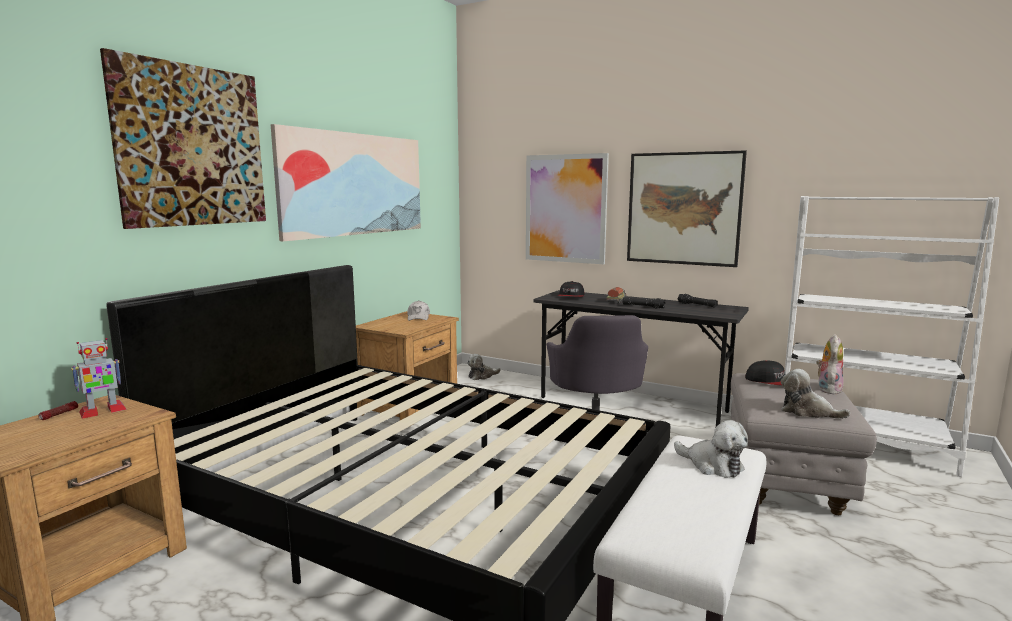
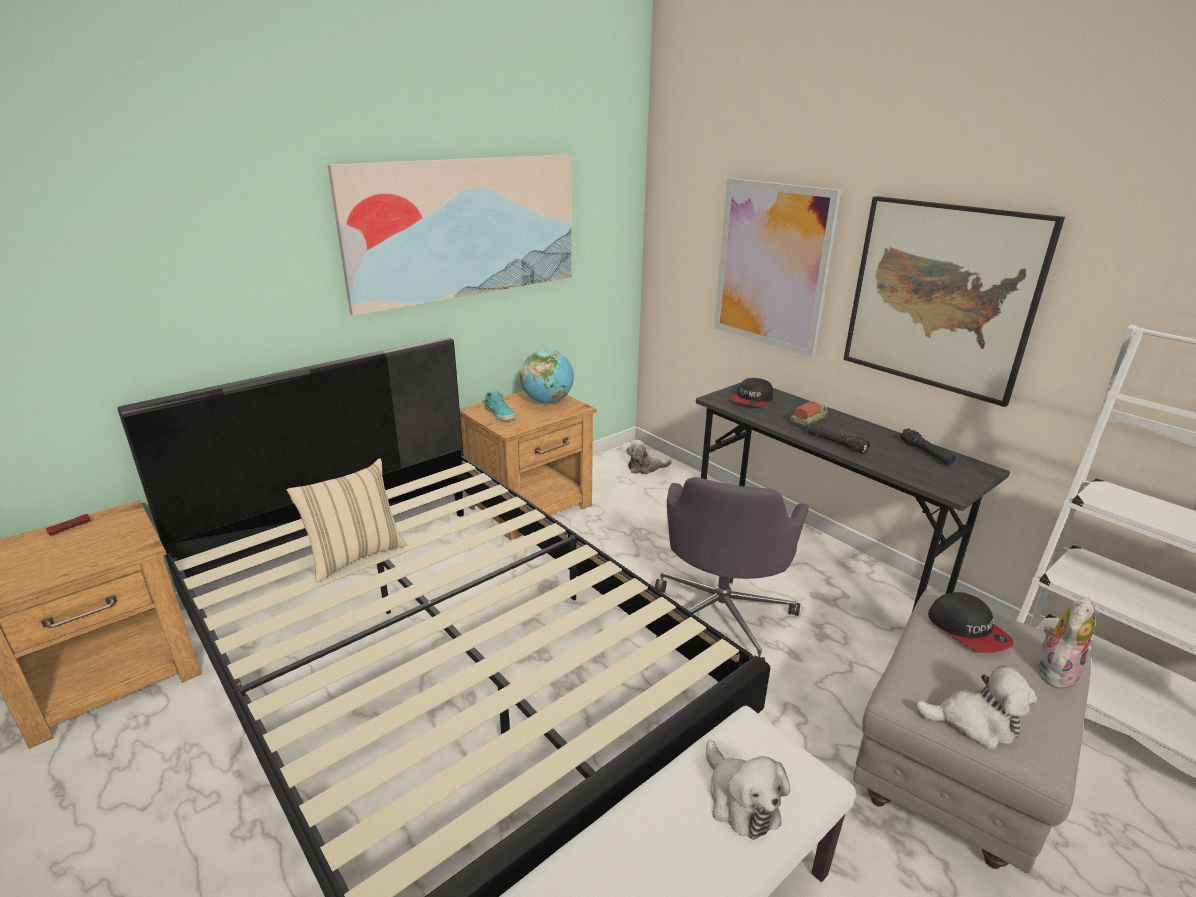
camera: 20 degrees right, 15 degrees up
(102, 411) = (107, 531): toy robot -> none
(192, 146) = (212, 210): picture -> none
(319, 422) = (355, 555): none -> beige pillow
(388, 325) = (500, 414): none -> turquoise shoe
(418, 317) = (547, 401): white cap -> globe
(807, 412) = (974, 722): plush toy -> plush toy turned 135 degrees clockwise

